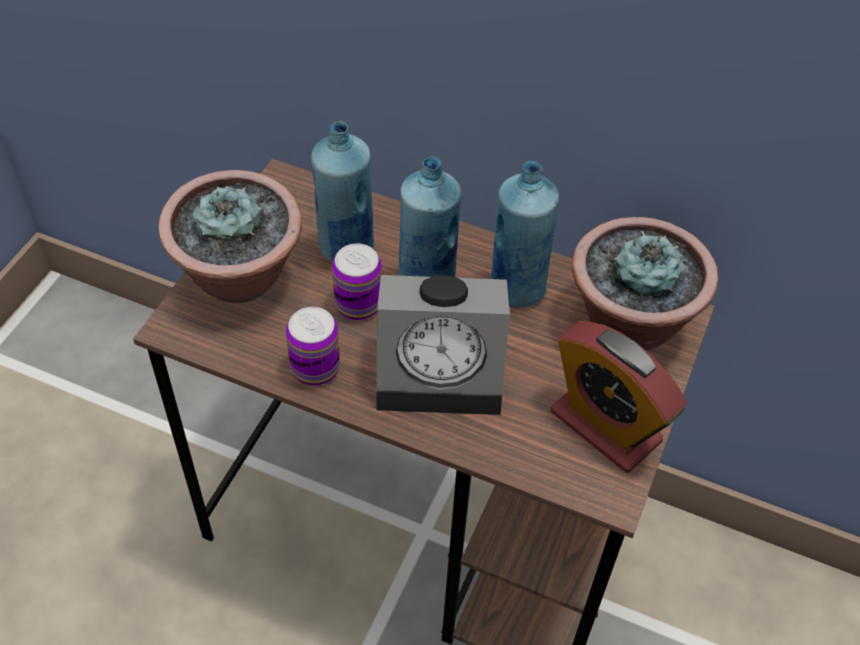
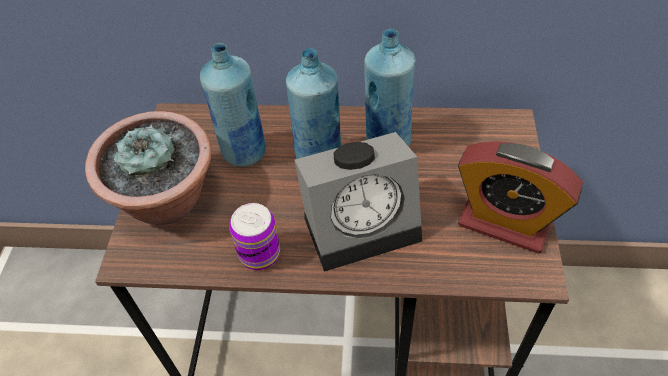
camera: 15 degrees left, 0 degrees up
(358, 304) = (272, 192): can -> none
(629, 323) = (480, 140): potted plant -> none

